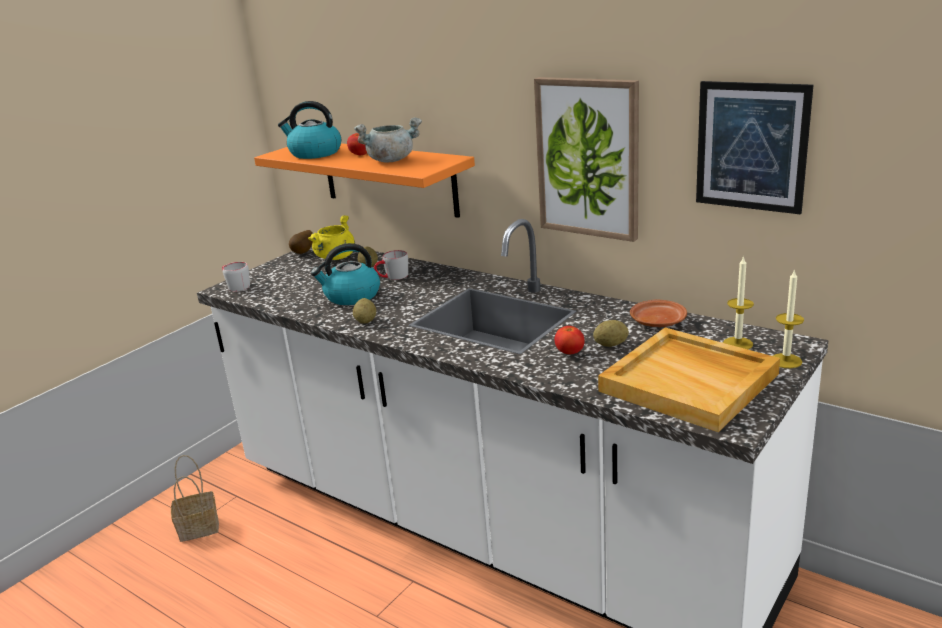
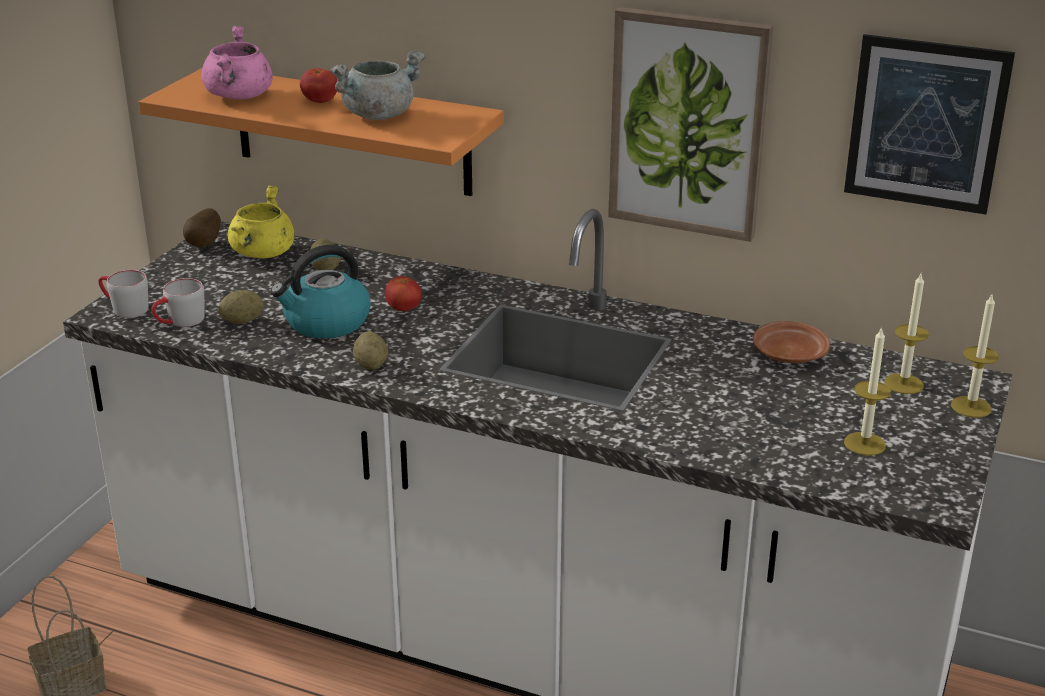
camera: 15 degrees left, 5 degrees up
(314, 153) = (240, 96): kettle -> pink cooking pot
(392, 277) = (373, 288): grey mug -> grey mug (179, 322)
(569, 353) = (690, 406): tomato -> tomato (403, 309)
(611, 345) = (740, 391): potato -> potato (242, 321)
(690, 382) = (864, 444): beige tray -> candle

